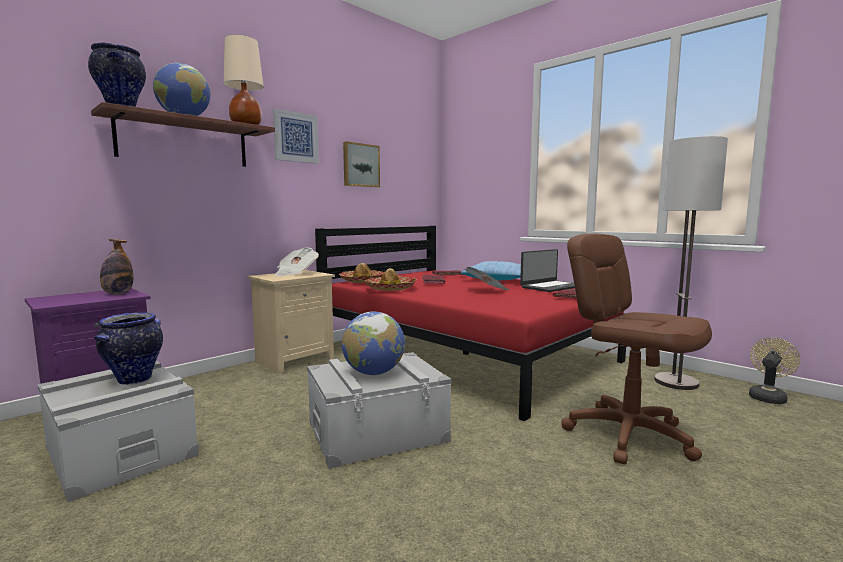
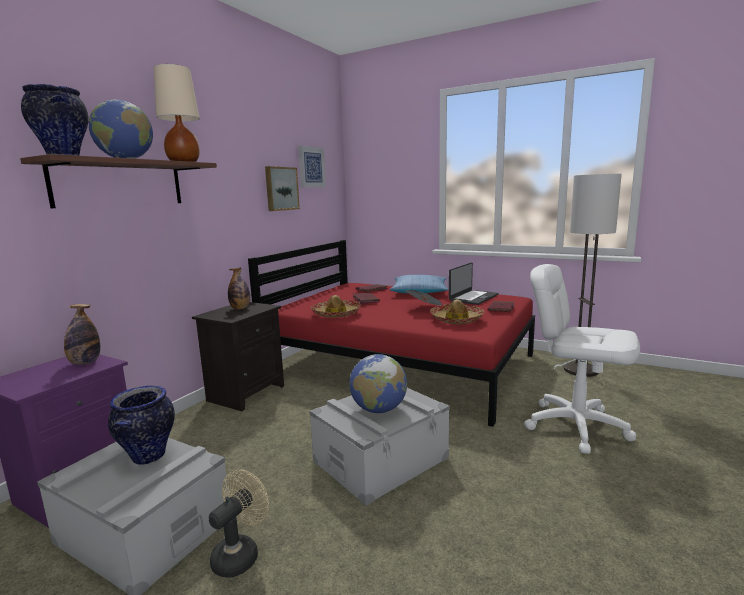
camera: 15 degrees left, 5 degrees up
(295, 137) = (223, 166): picture -> picture (311, 167)
(295, 274) = (240, 308): newspaper -> bottle
(295, 360) = (246, 392): beige nightstand -> black nightstand
(362, 281) = (298, 305): hat -> hat (456, 320)
(628, 435) = (576, 426): brown office chair -> white office chair
(768, 397) = (647, 374): beige fan -> beige fan (240, 554)

